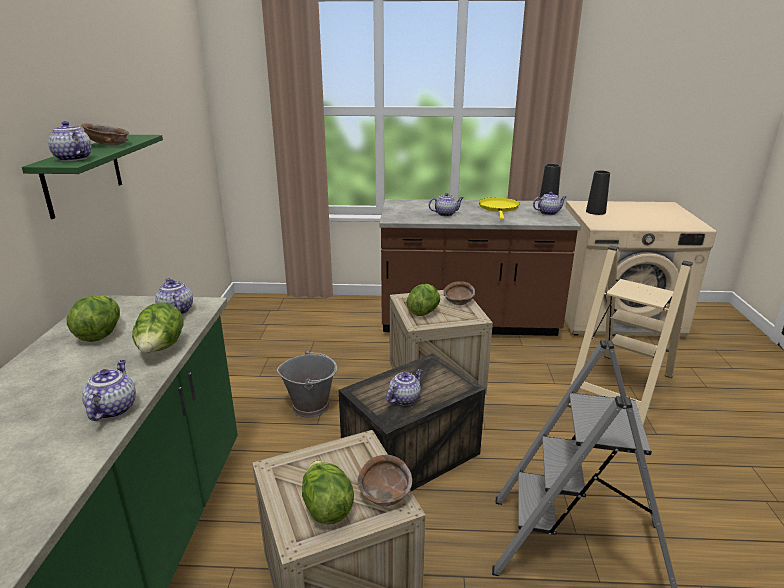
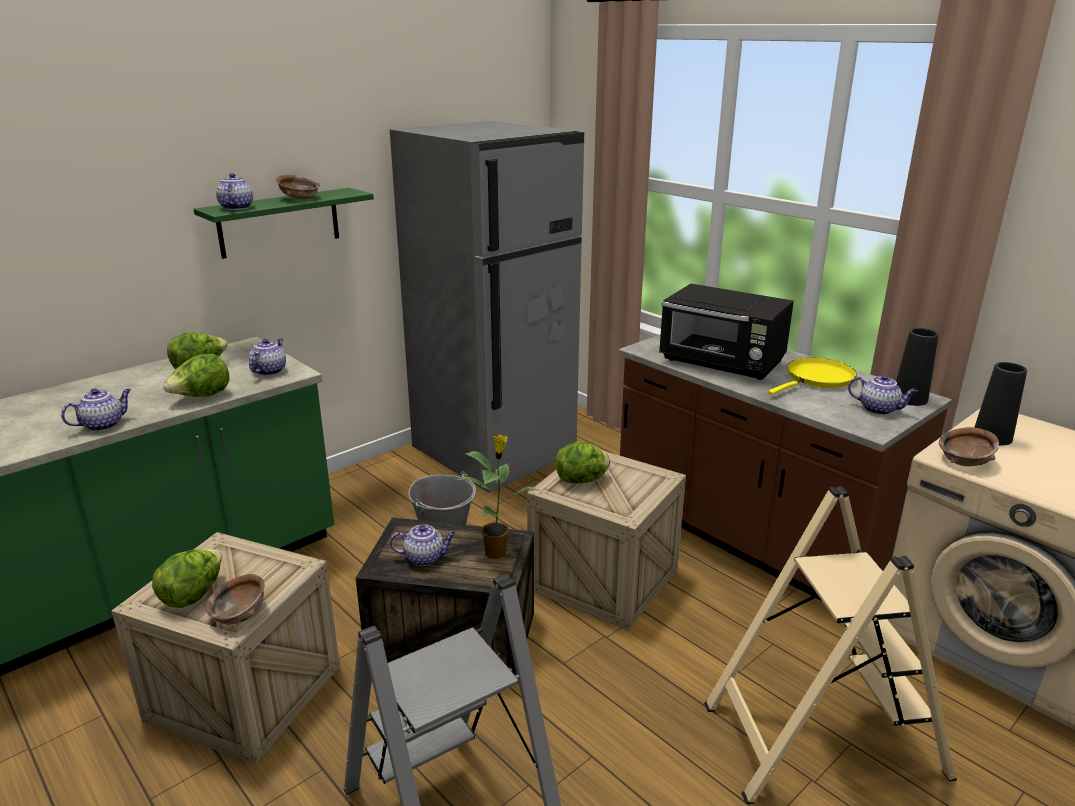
camera: 45 degrees right, 0 degrees up
(255, 340) = (494, 449): none -> grey fridge
(436, 373) = (497, 552): none -> potted plant
(446, 214) = (722, 363): teapot -> black microwave
(458, 301) = (644, 487): brown bowl -> brown bowl (964, 460)

